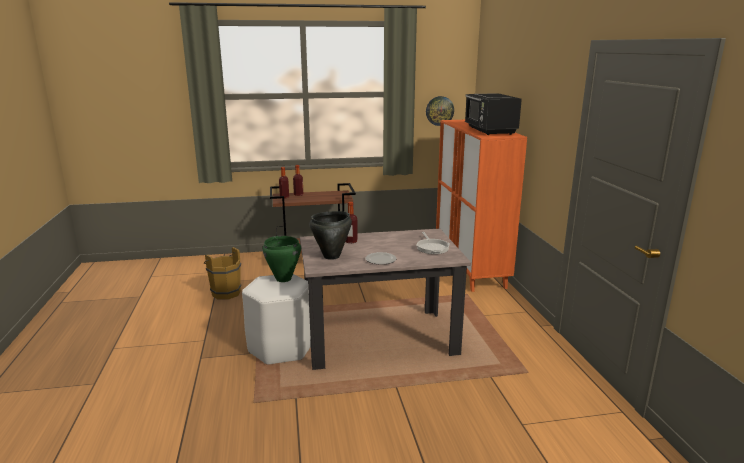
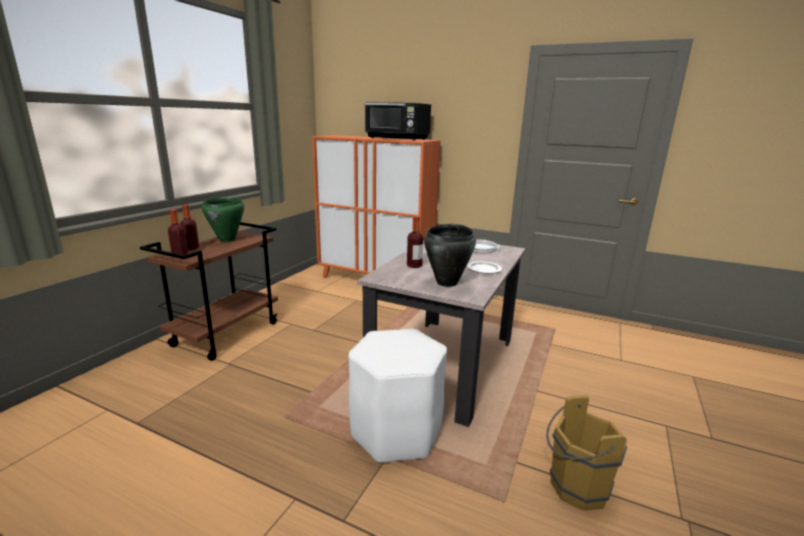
camera: 55 degrees left, 0 degrees up
(225, 292) = (183, 427): brown bucket -> brown bucket (574, 488)
(283, 279) = (386, 339): green cooking pot -> green cooking pot (227, 240)
(439, 111) = (293, 128): wall clock -> none

